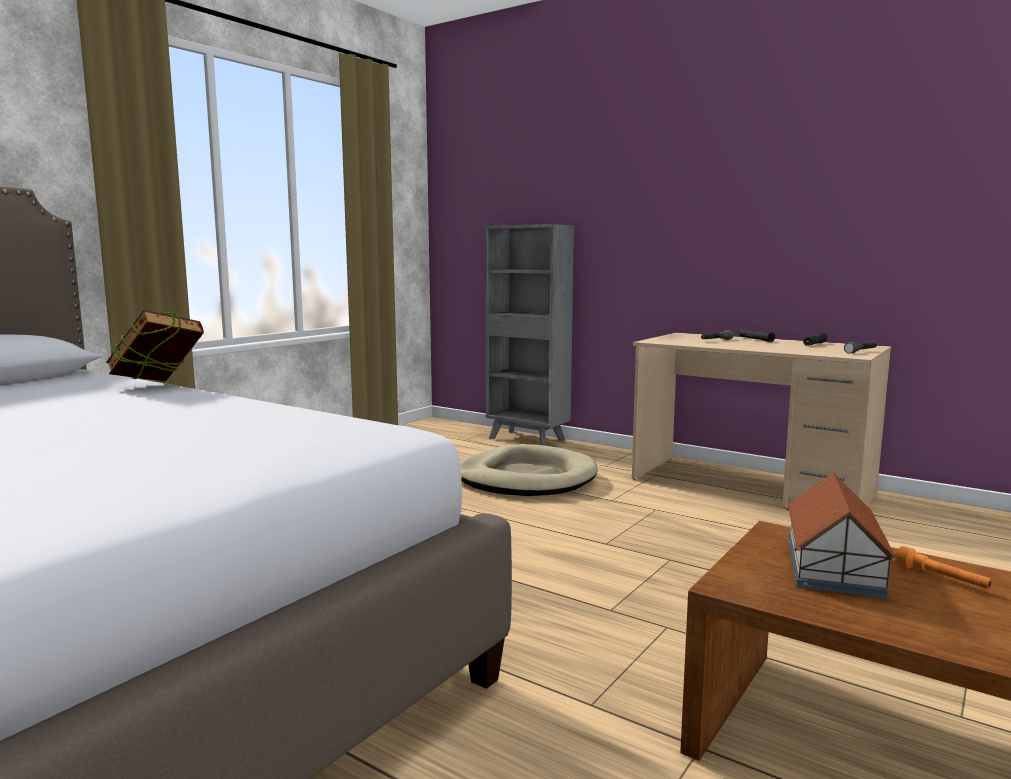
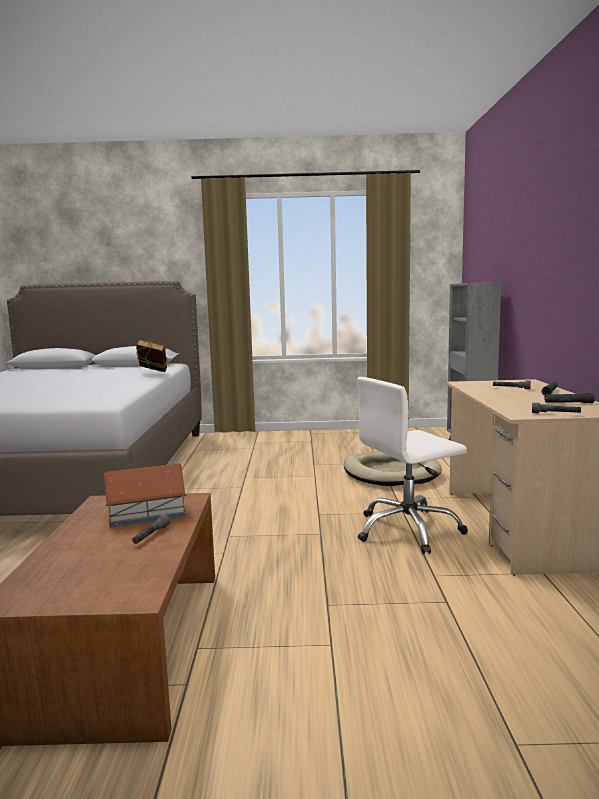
camera: 55 degrees right, 0 degrees up
(710, 522) = (408, 530): none -> white office chair
(941, 579) = (151, 536): orange flashlight -> grey flashlight

